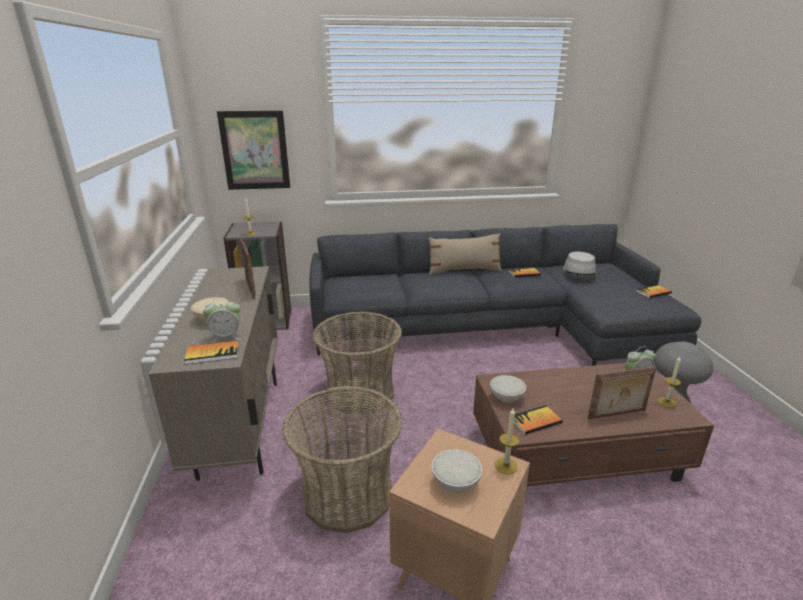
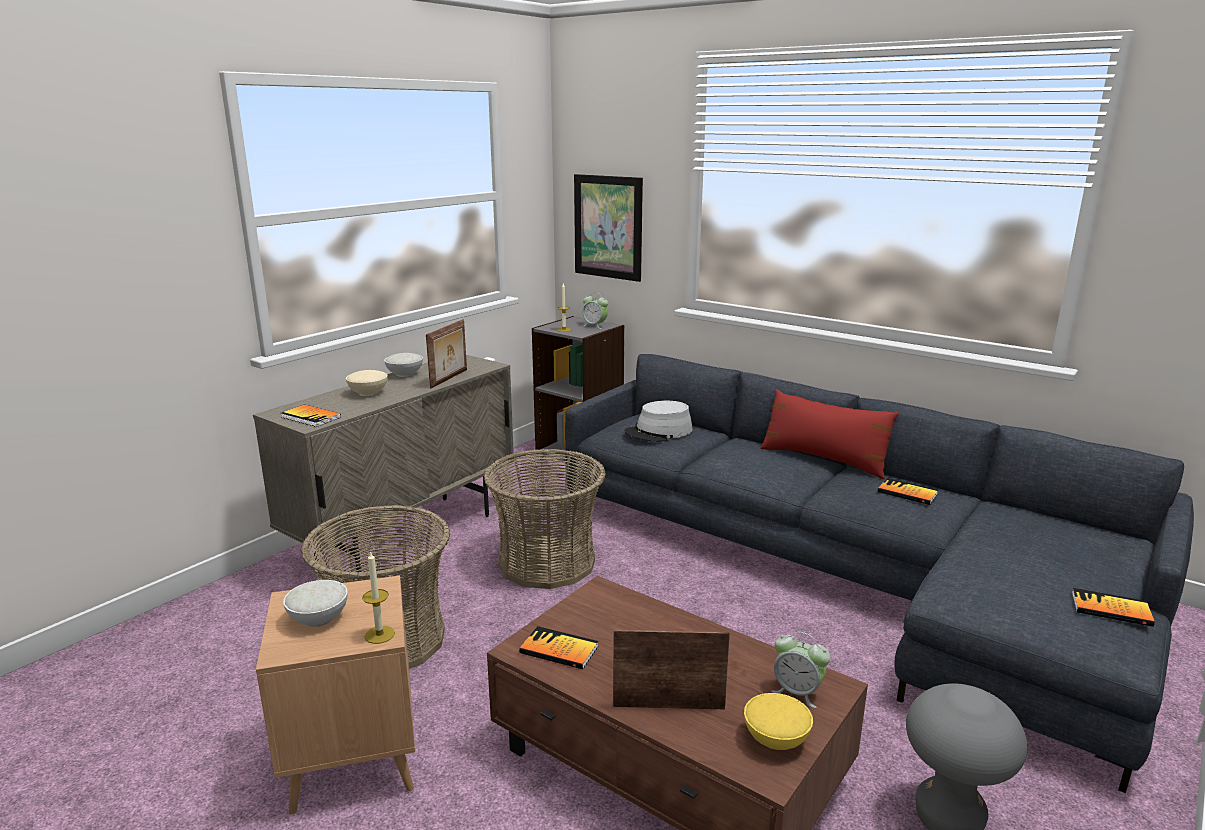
camera: 45 degrees right, 5 degrees down
(226, 337) = (345, 409): alarm clock -> alarm clock (595, 326)
(464, 270) = (824, 459): beige pillow -> red pillow
(506, 397) = (579, 612): white bowl -> white bowl (405, 374)
(579, 272) = (1019, 527): grey hat -> grey hat (659, 432)
(617, 415) = (668, 705): picture frame -> picture frame turned 150 degrees clockwise
(666, 402) = (776, 739): candle -> yellow bowl

